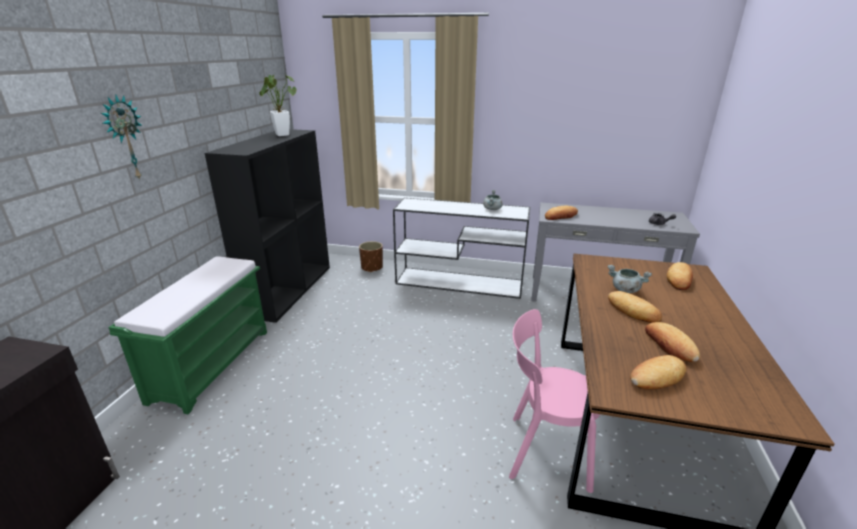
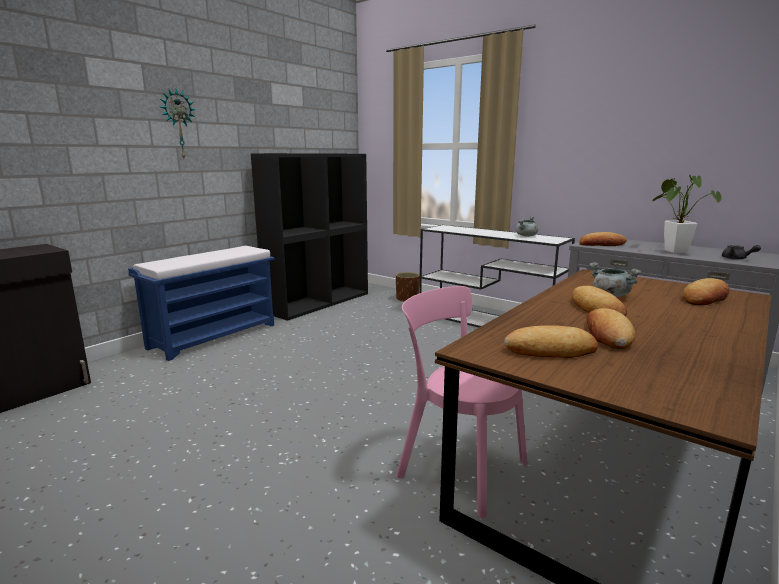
camera: 25 degrees right, 10 degrees down
(212, 364) = (214, 336): green bench -> blue bench
(282, 134) = (332, 153): potted plant -> potted plant (673, 250)

